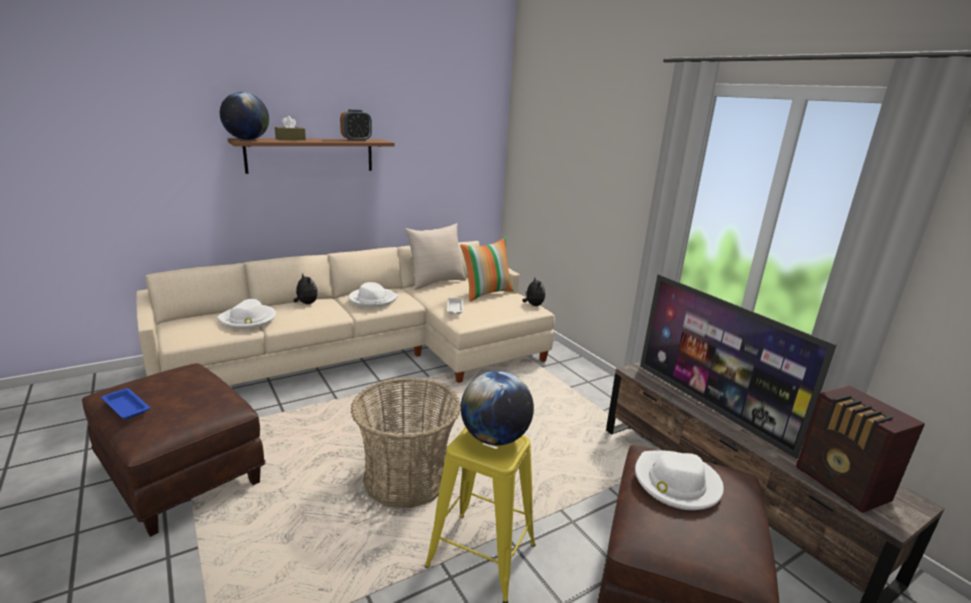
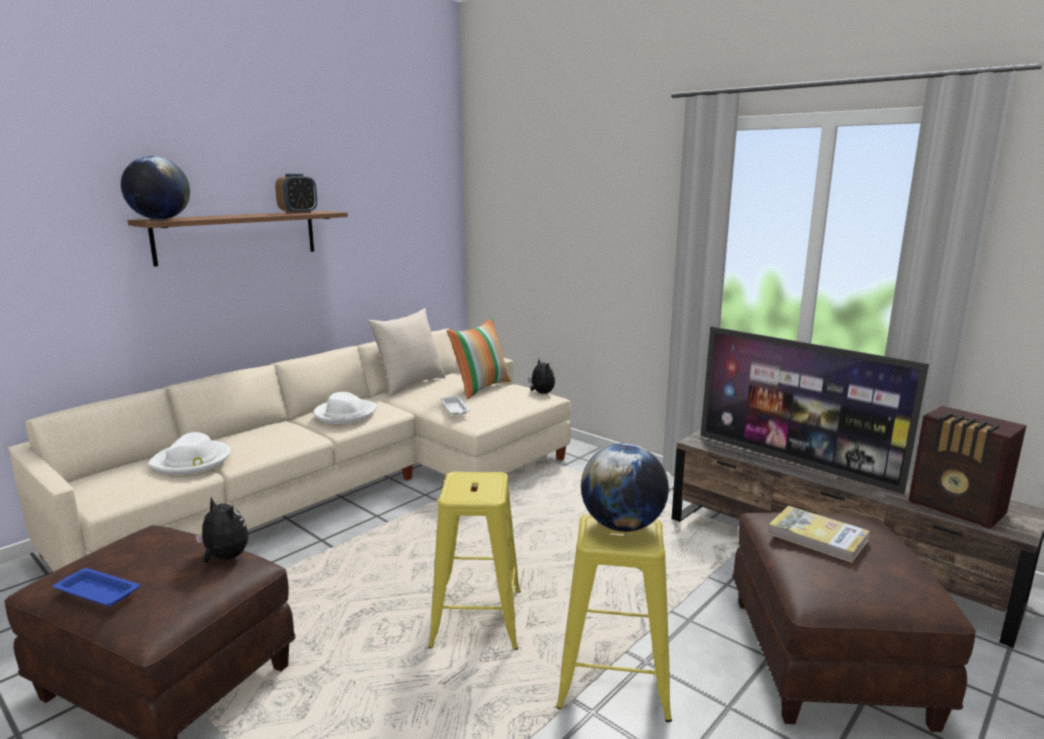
camera: 15 degrees left, 5 degrees down
(290, 139) = (215, 216): brown tissue box -> none
(306, 303) = (259, 431): plush toy -> plush toy (225, 558)
(406, 479) = (477, 618): basket -> yellow stool
(676, 483) = (817, 537): white hat -> book

